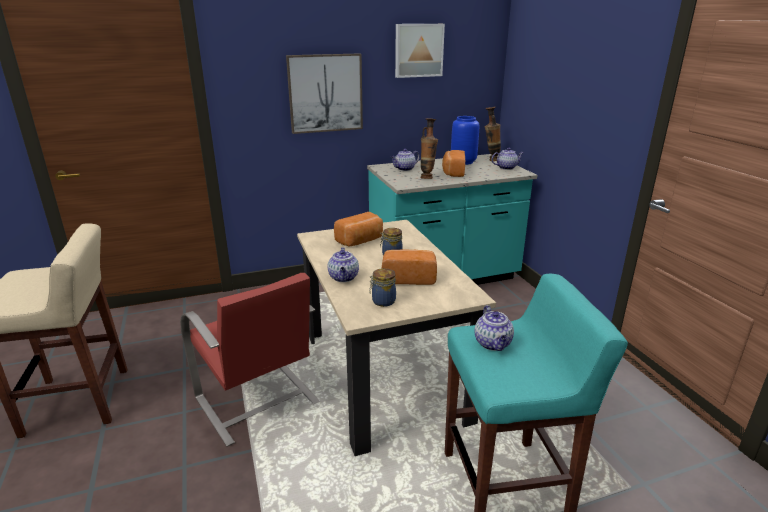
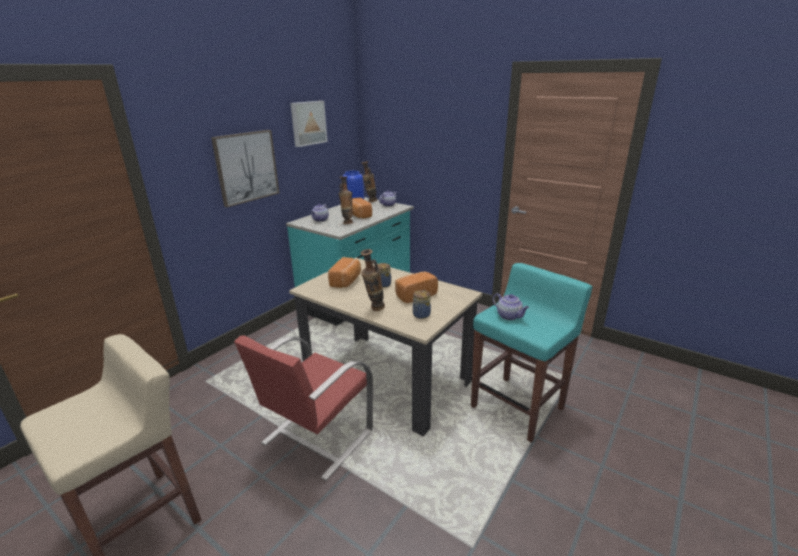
camera: 35 degrees left, 0 degrees up
(257, 402) = (315, 438): red chair -> red chair turned 105 degrees clockwise
(344, 278) = (373, 309): teapot -> vase

